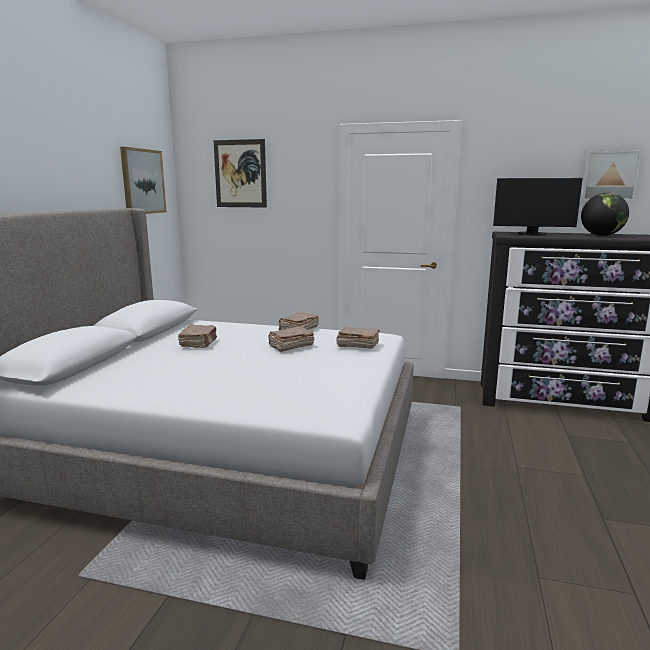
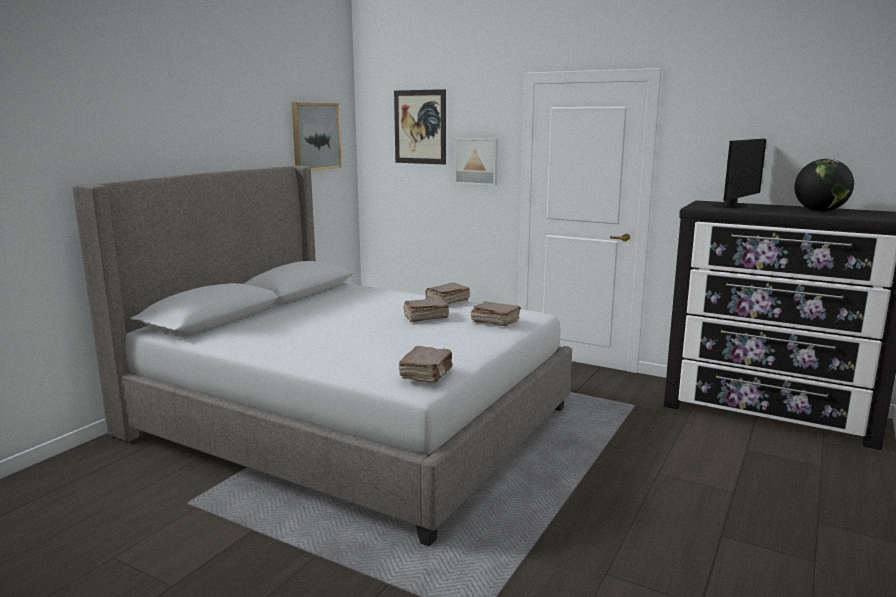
camera: 15 degrees right, 0 degrees up
(199, 343) = (338, 308): brown book -> brown book (427, 374)
(532, 234) = (733, 206): monitor -> monitor turned 75 degrees counterclockwise
(609, 176) = (843, 136): picture -> picture (477, 161)

